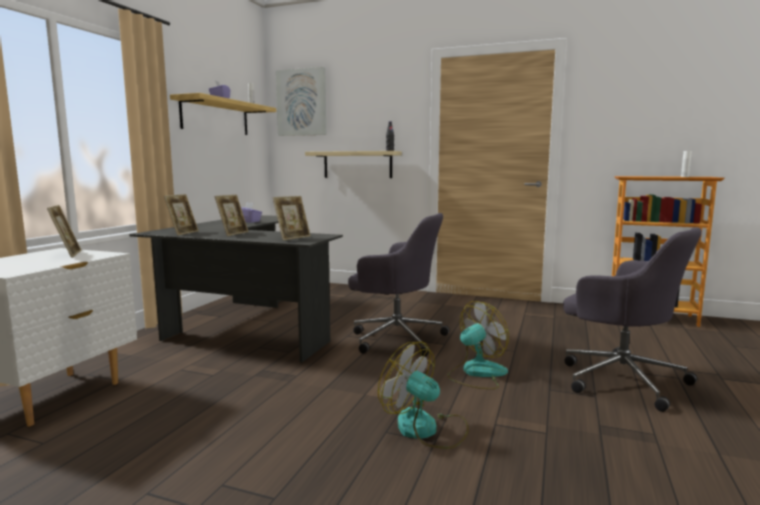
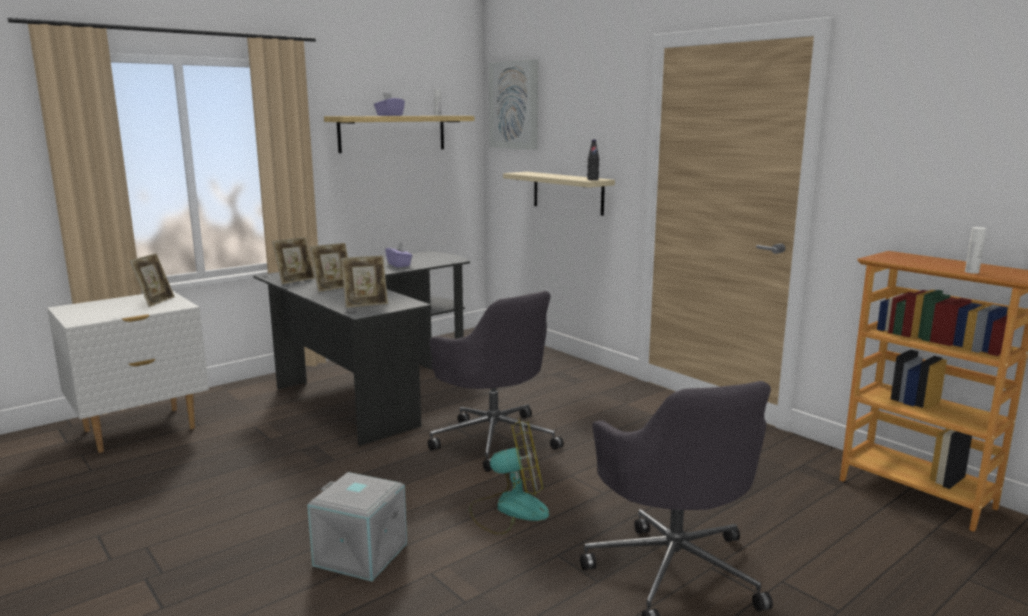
camera: 30 degrees right, 5 degrees up
(426, 429) = (359, 555): fan -> grey storage box

